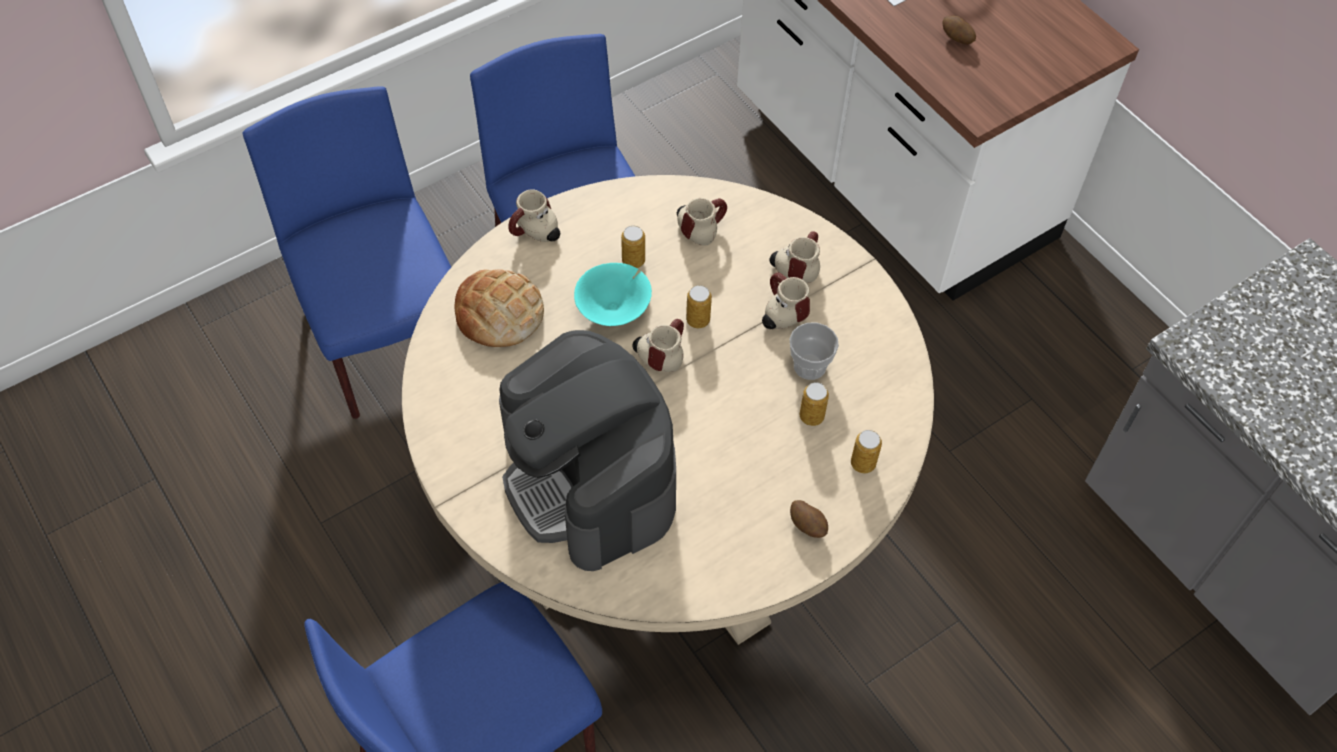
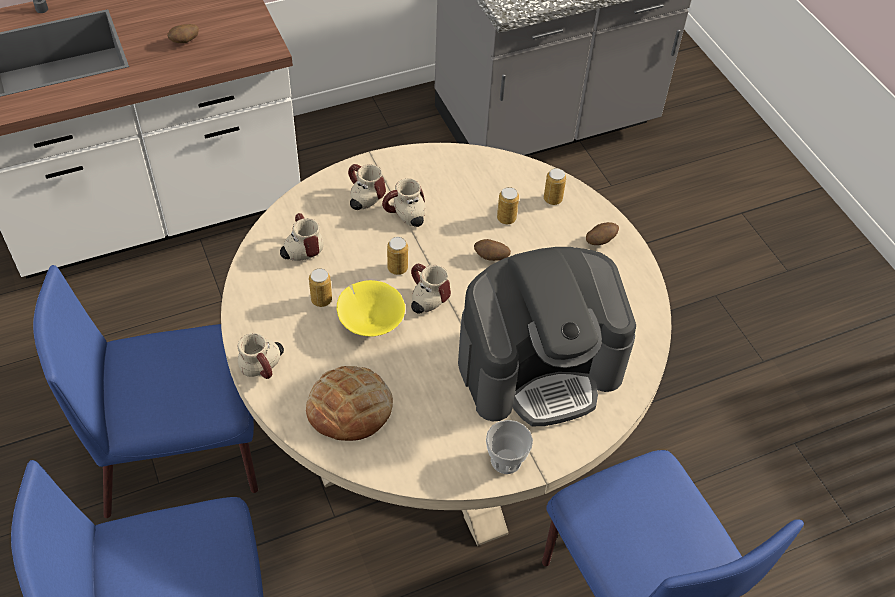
camera: 80 degrees left, 5 degrees down
(615, 309) = (370, 321): turquoise bowl -> yellow bowl
(742, 409) = (491, 257): none -> potato
(809, 366) = (460, 210): cup -> cup (506, 460)

